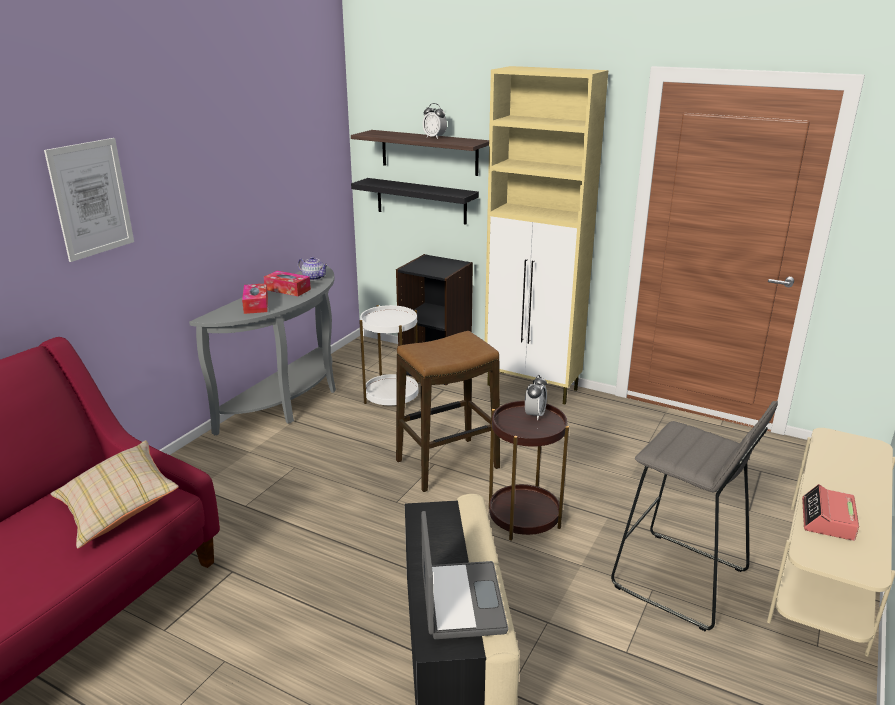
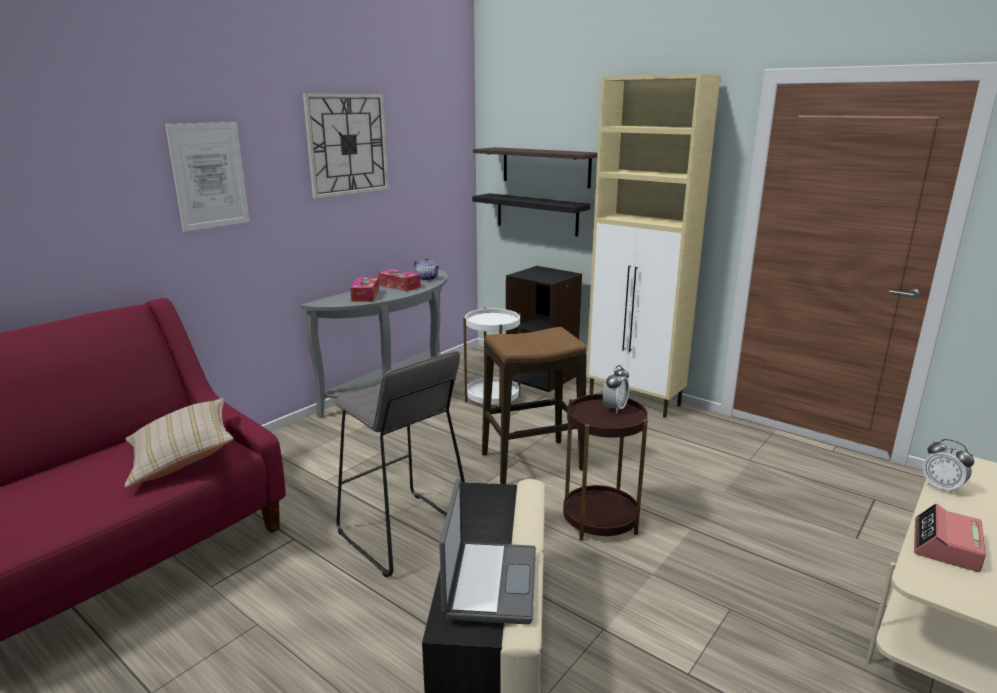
camera: 10 degrees right, 5 degrees down
(225, 144) = (347, 144): none -> wall clock
(434, 137) = (550, 150): alarm clock -> alarm clock (942, 487)
(679, 580) = (763, 602): grey stool -> grey stool (403, 533)

